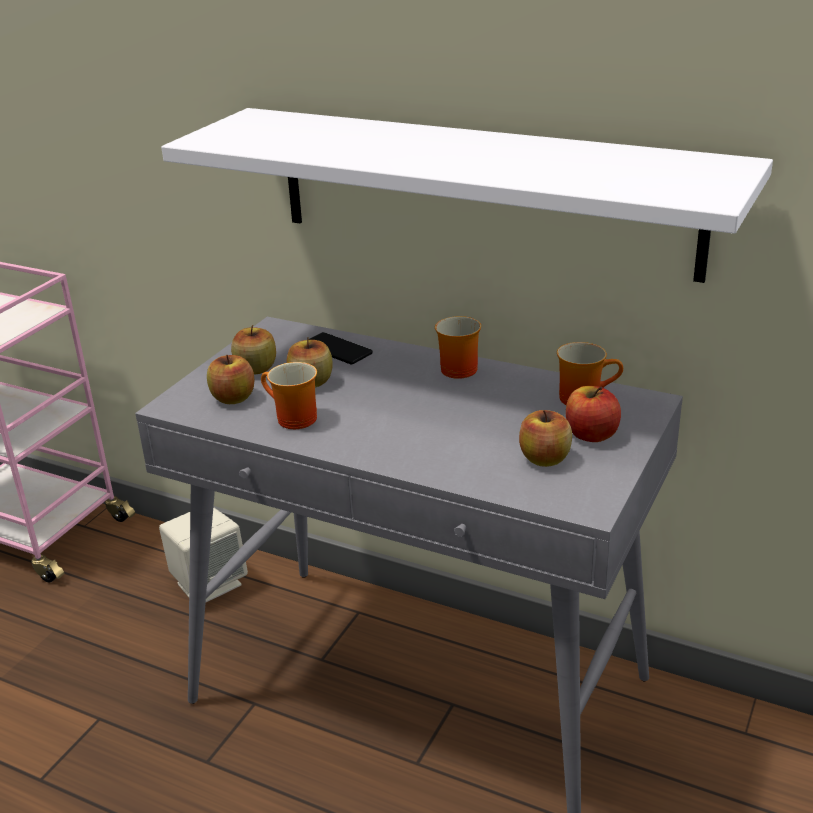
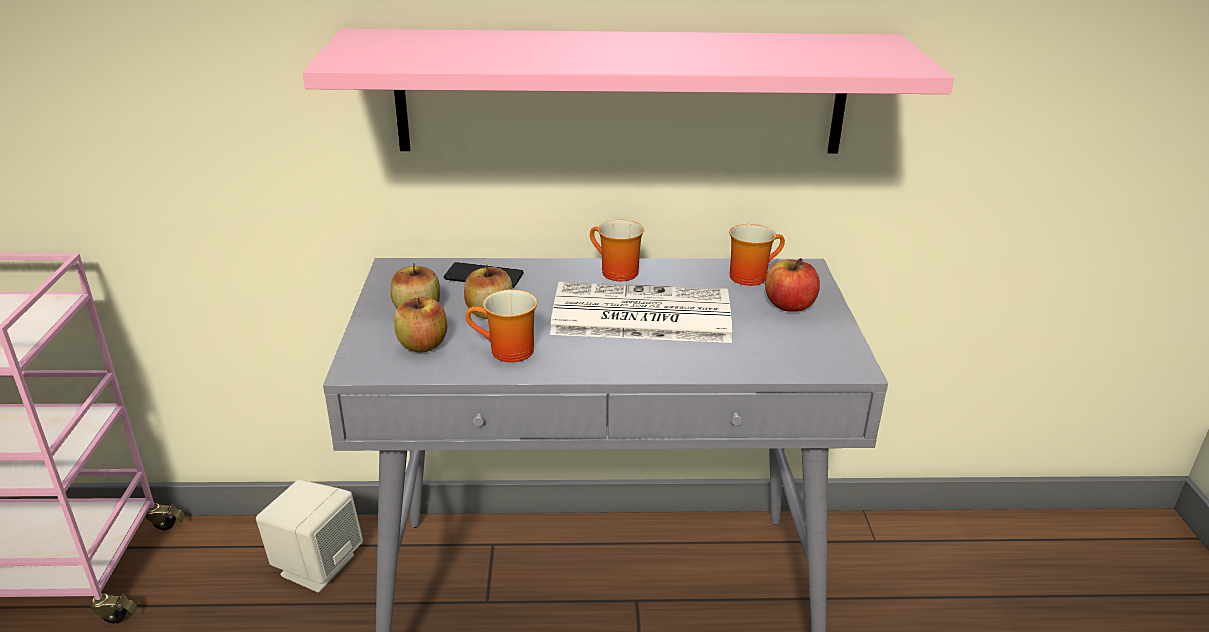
camera: 30 degrees left, 0 degrees up
(435, 412) = (638, 315): none -> newspaper
(482, 191) = (622, 93): white shelf -> pink shelf
(544, 459) = (774, 334): apple -> none

